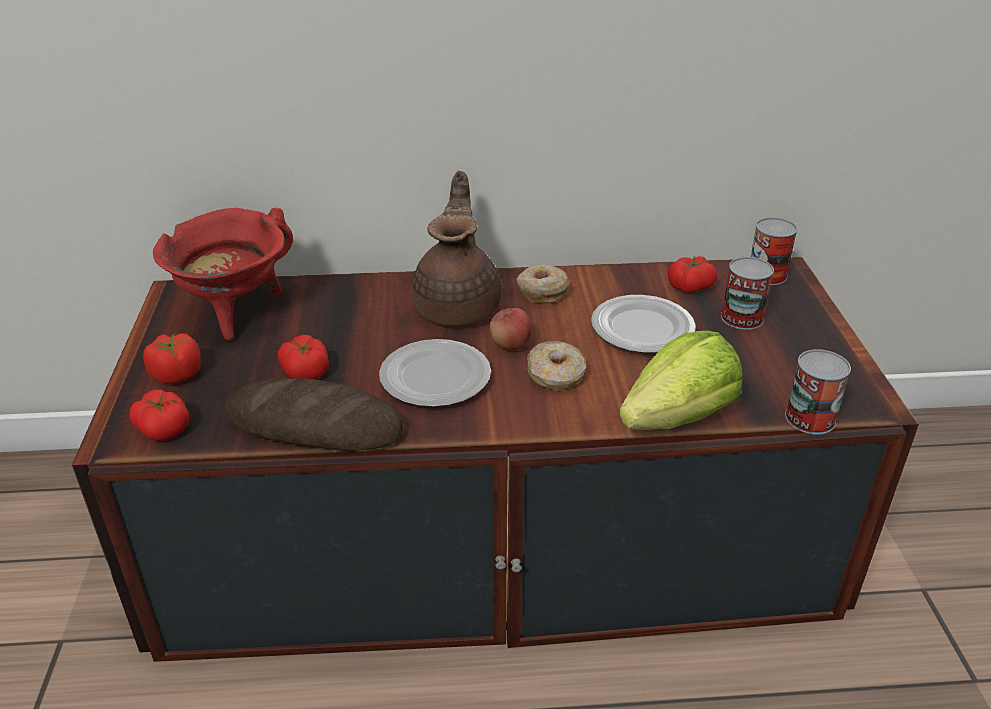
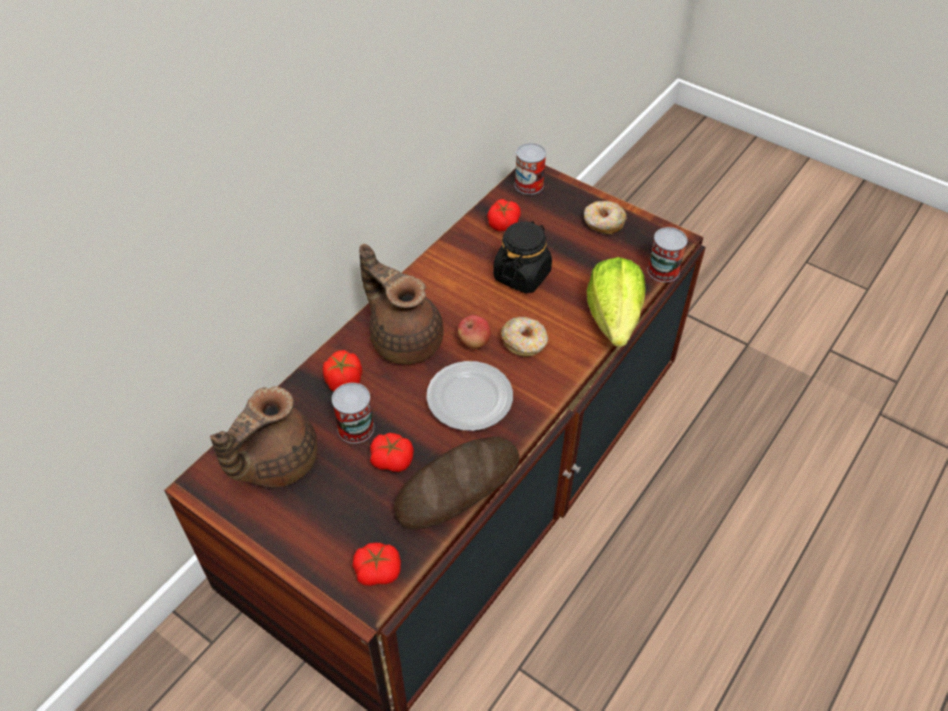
camera: 50 degrees left, 15 degrees up
(176, 375) = (319, 534): tomato -> tomato (344, 381)
(235, 313) = (274, 462): red cooking pot -> brown teapot
(542, 291) = (433, 289): donut -> donut (603, 223)
(641, 329) = (522, 275): plate -> black jar
(742, 318) = (556, 227): can -> can (355, 428)

